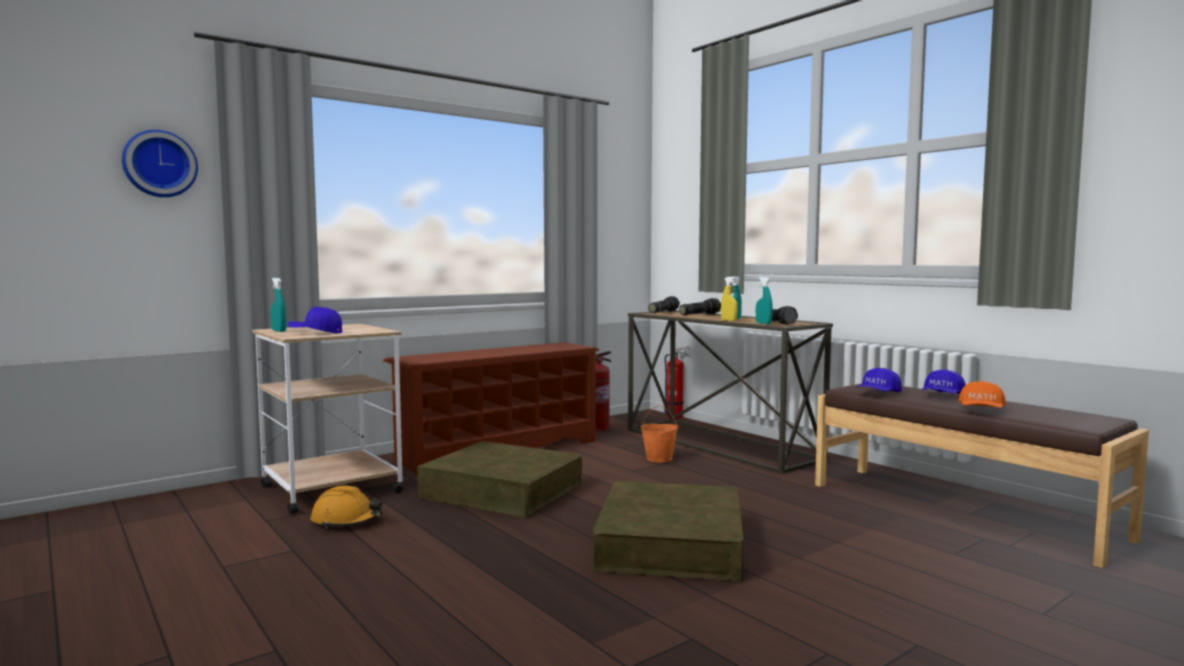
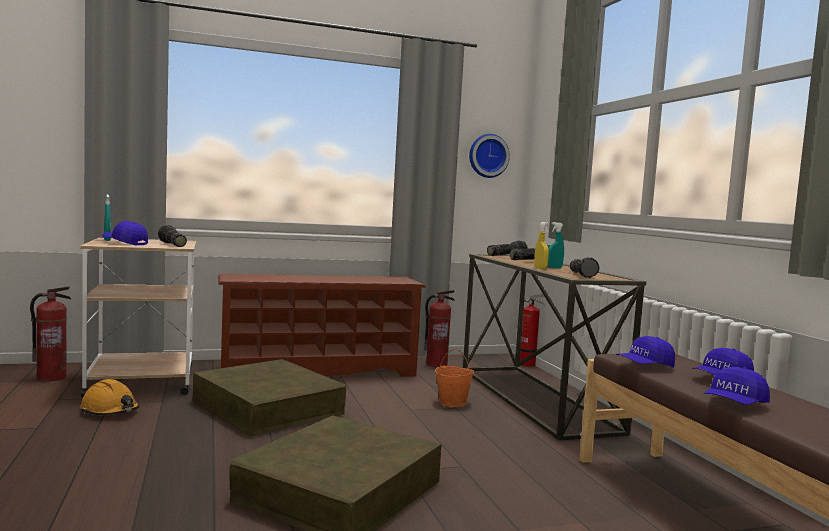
camera: 20 degrees right, 0 degrees up
(159, 164) = (42, 97): wall clock -> wall clock (487, 156)
(218, 501) = (52, 377): none -> fire extinguisher
(363, 329) = (171, 245): none -> flashlight
(763, 323) = (562, 274): turquoise spray bottle -> none
(981, 410) = (734, 404): orange cap -> blue cap

